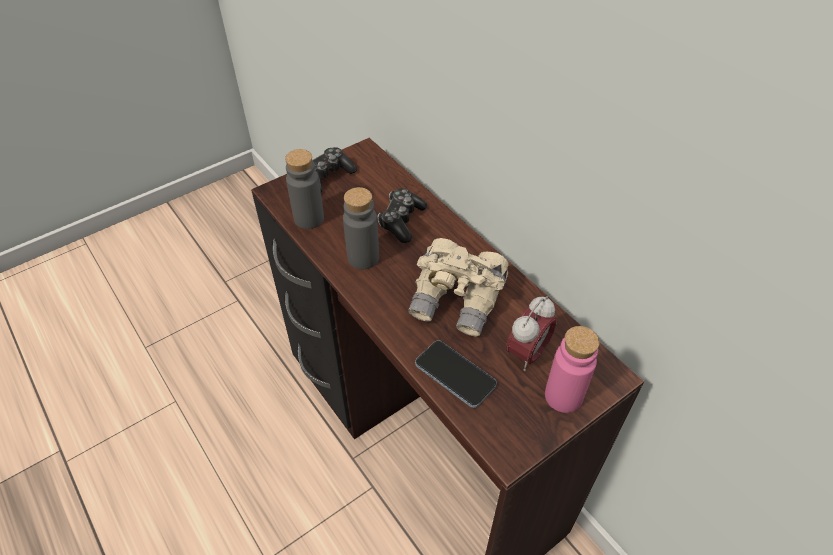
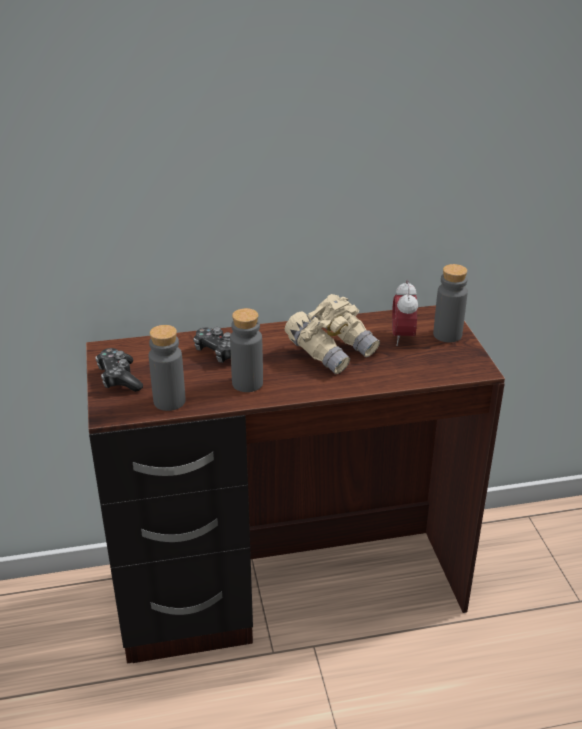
camera: 65 degrees left, 15 degrees down
(455, 375) = (402, 372): phone -> none
(527, 353) = (402, 337): alarm clock -> alarm clock turned 150 degrees counterclockwise
(563, 396) = (447, 335): pink bottle -> grey bottle

